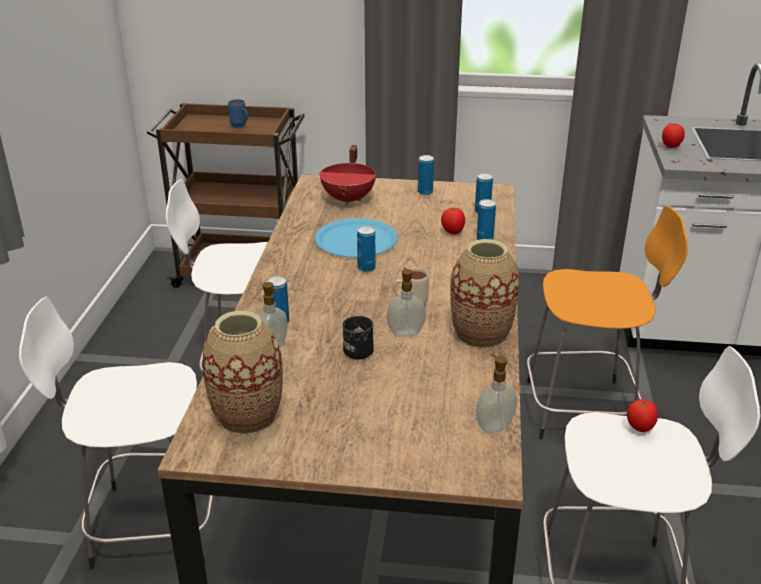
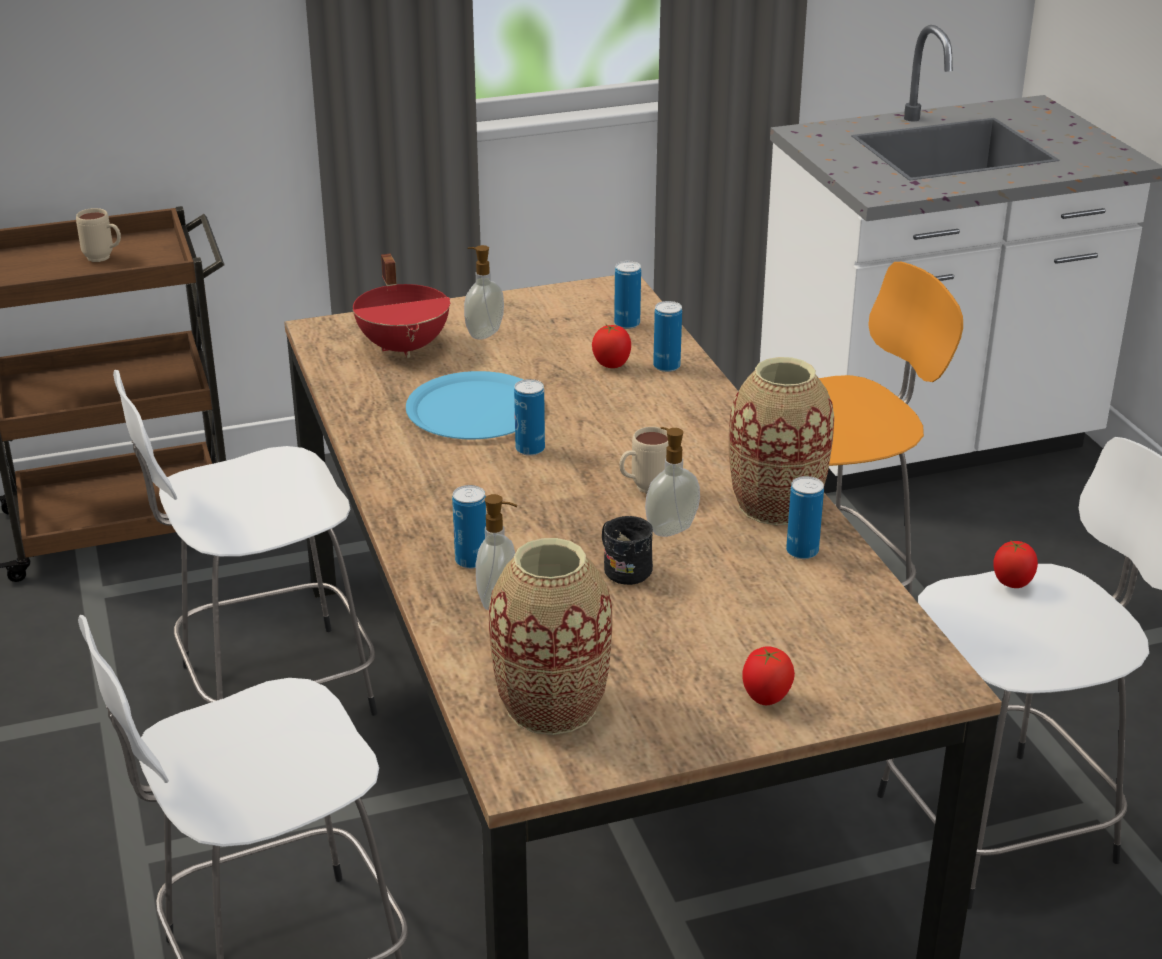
camera: 25 degrees left, 0 degrees up
(240, 127) = (104, 258): blue mug -> beige mug
(425, 192) = (515, 311): can -> can (802, 551)
(494, 426) = (893, 621): soap dispenser -> soap dispenser (483, 333)
(670, 147) = (848, 171): tomato -> tomato (765, 699)

